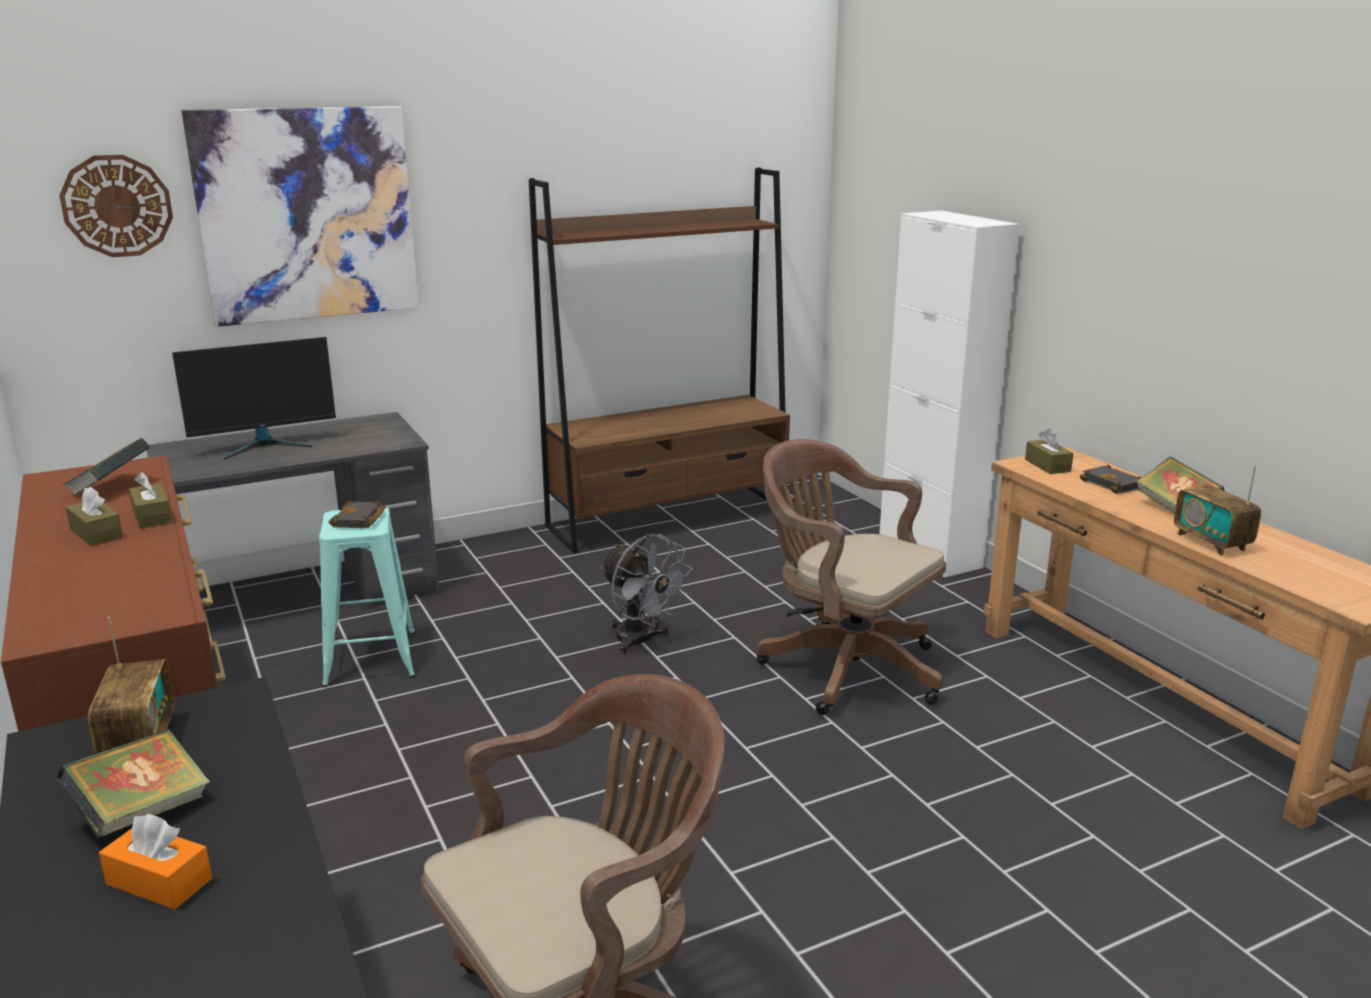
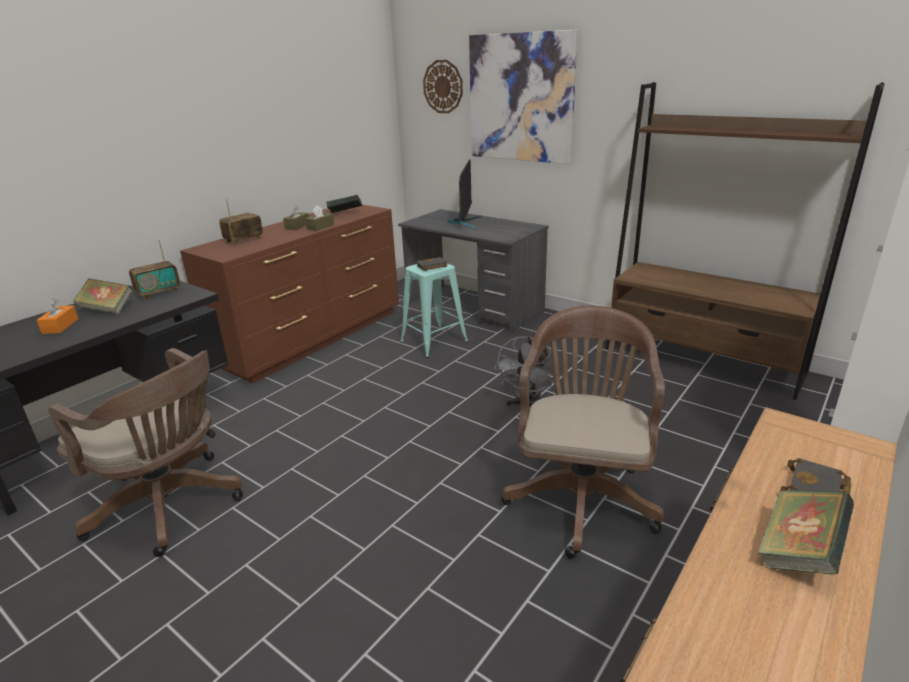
camera: 65 degrees right, 5 degrees up
(265, 445) = (465, 222): monitor -> monitor turned 120 degrees counterclockwise
(1047, 465) = (806, 439): brown tissue box -> none
(1211, 542) = (718, 595): radio -> radio (244, 240)

